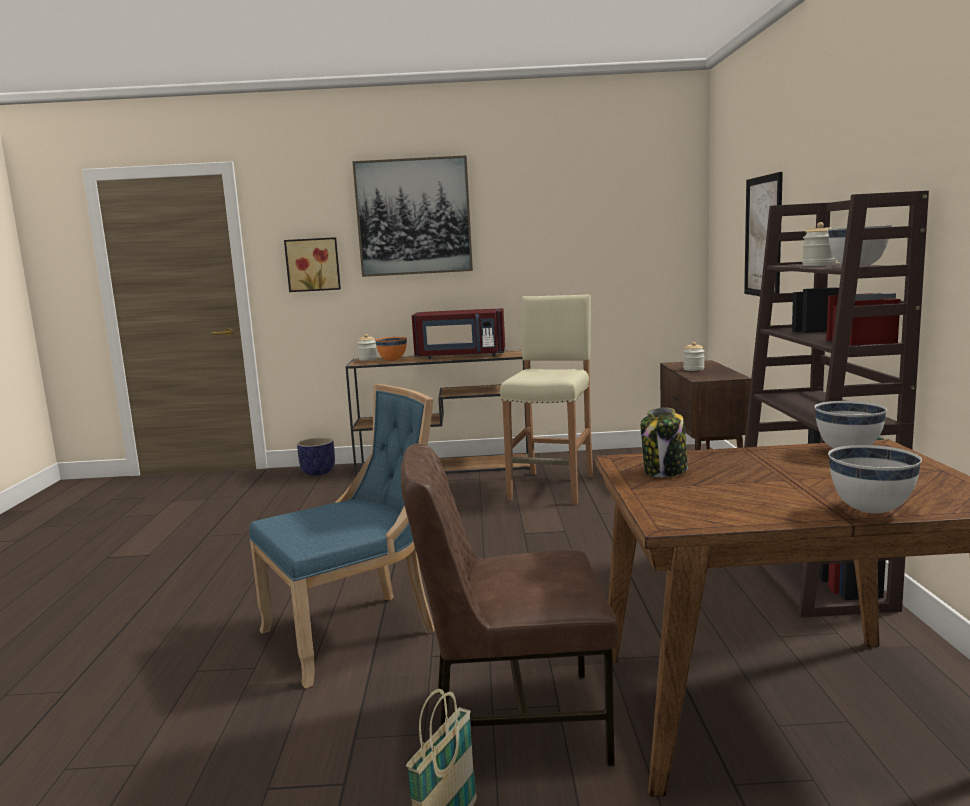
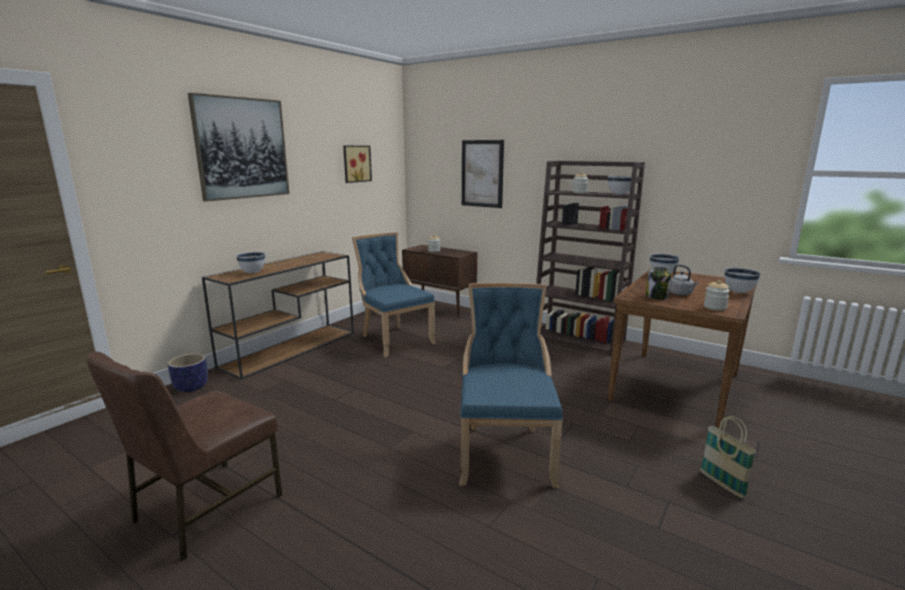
camera: 55 degrees left, 5 degrees up
(313, 264) = (155, 191): picture -> picture (356, 163)
(368, 359) = (222, 275): jar -> jar (715, 307)
(392, 360) = (253, 273): orange bowl -> white bowl
(460, 356) = (297, 261): red microwave -> none
(514, 722) = (645, 440): brown chair -> brown chair (205, 508)
(553, 487) = (394, 339): beige stool -> blue chair
(728, 480) = (681, 294): none -> grey kettle

